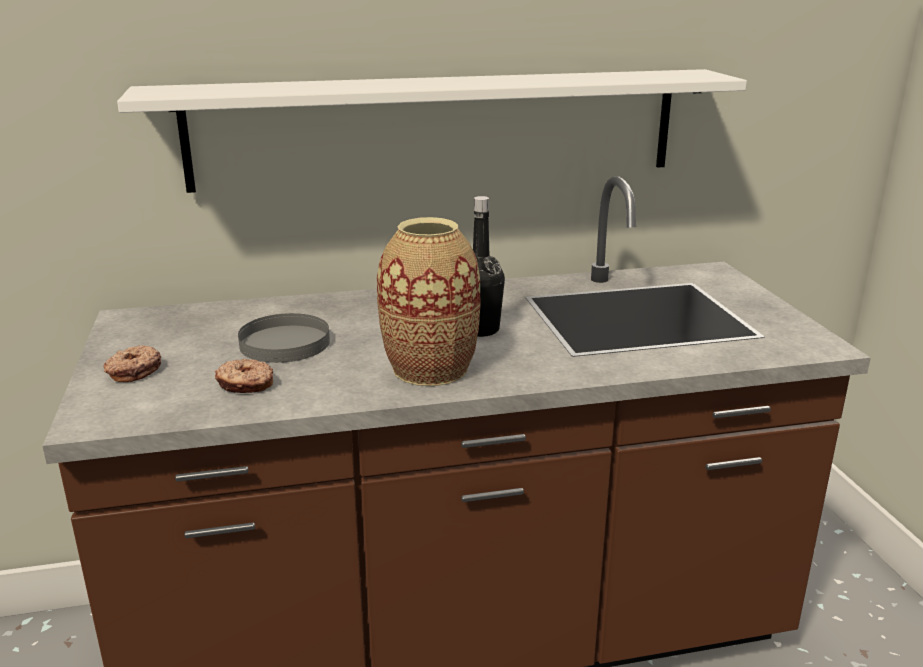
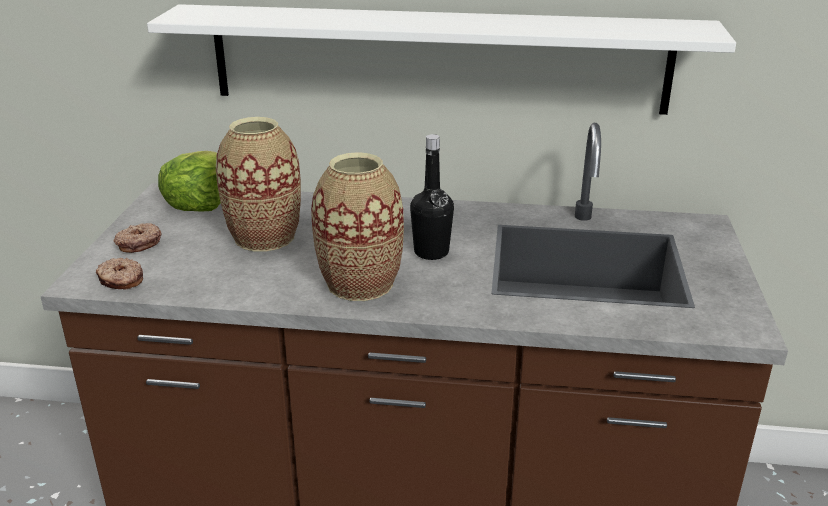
camera: 20 degrees right, 5 degrees up
(176, 320) = (199, 202): none -> lettuce
(245, 385) = (209, 271): donut -> donut (121, 280)
(285, 343) = (265, 237): grey plate -> vase

